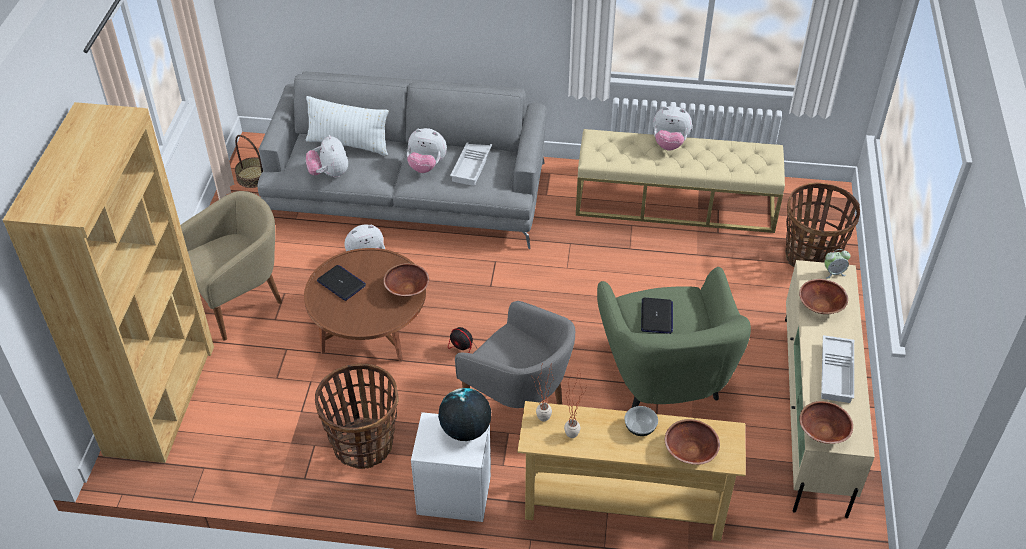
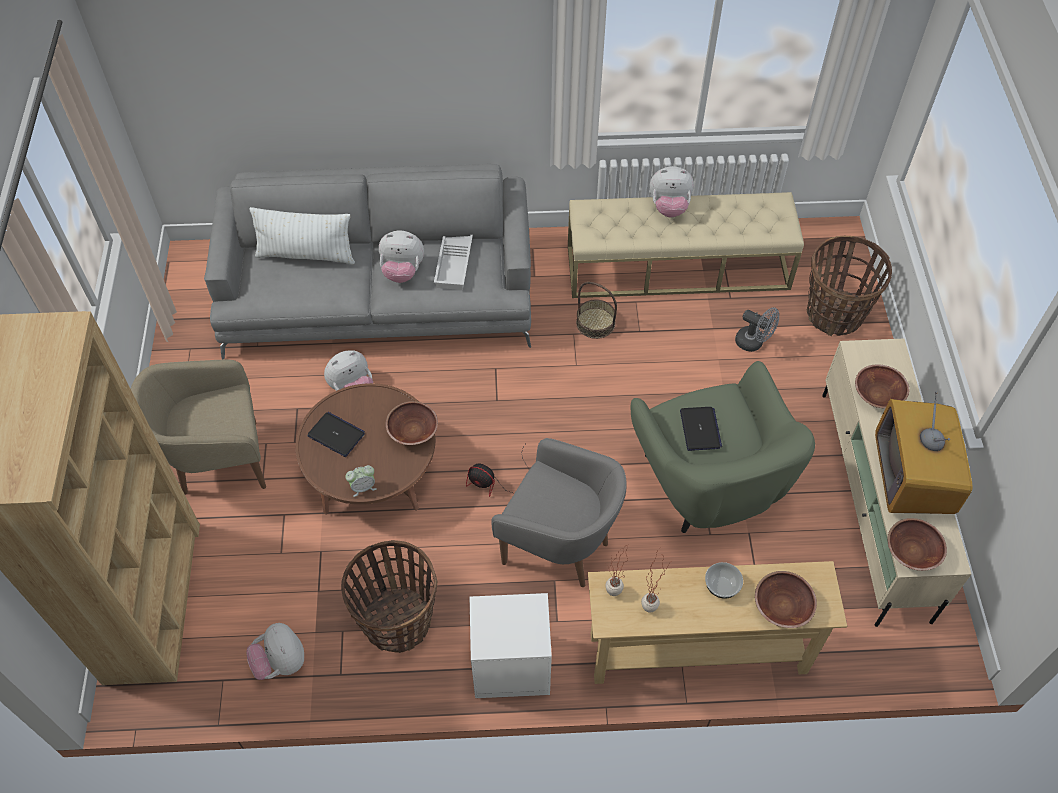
camera: 10 degrees left, 10 degrees up
(241, 303) = (219, 463): beige armchair -> beige armchair turned 150 degrees counterclockwise
(253, 176) = (196, 298): basket -> basket (595, 323)
(329, 174) = (292, 296): plush toy -> plush toy (280, 662)
(465, 430) = (523, 612): globe -> none
(731, 270) = (753, 342): none -> grey fan
(833, 272) = (883, 351): alarm clock -> alarm clock (363, 487)
(837, 373) = (912, 476): white tray -> television

